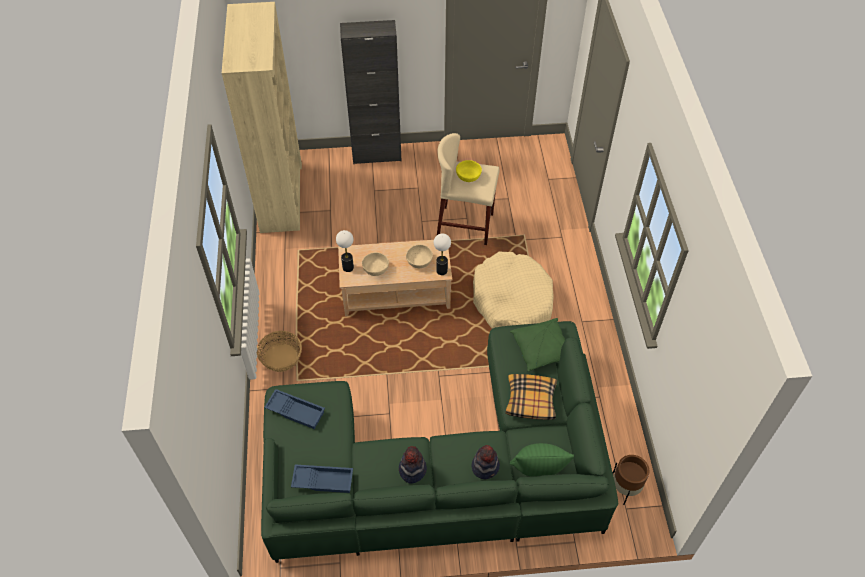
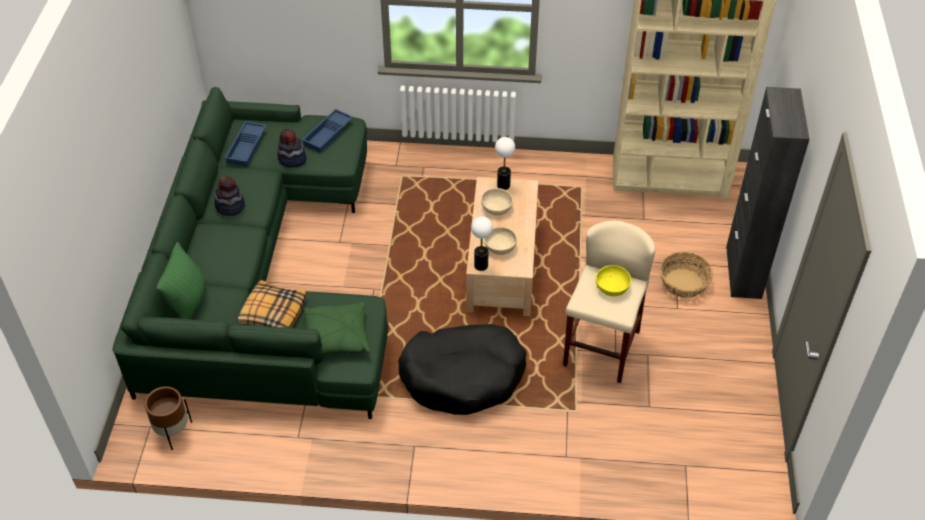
camera: 100 degrees right, 5 degrees down
(281, 357) = (433, 166): basket -> basket (683, 283)
(485, 466) = (210, 261): hat -> hat (292, 159)
(512, 301) = (463, 376): beige dog bed -> black dog bed

